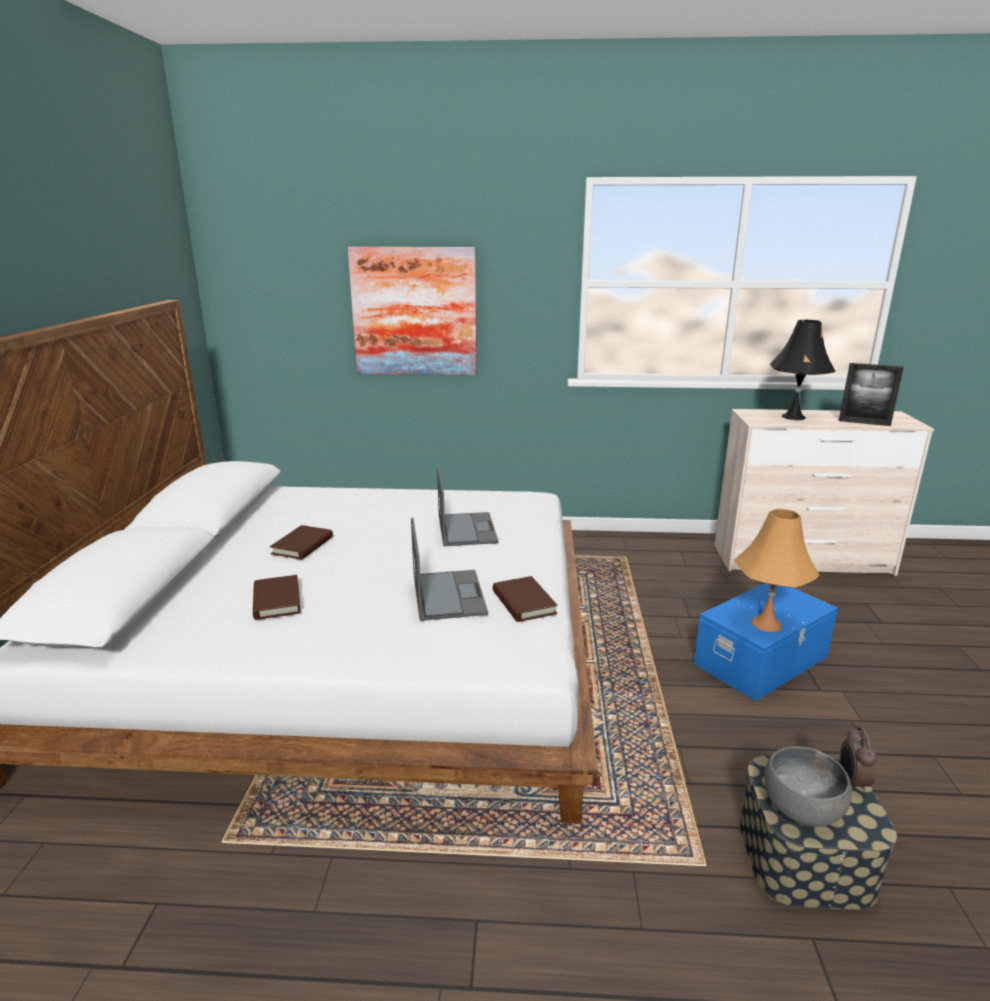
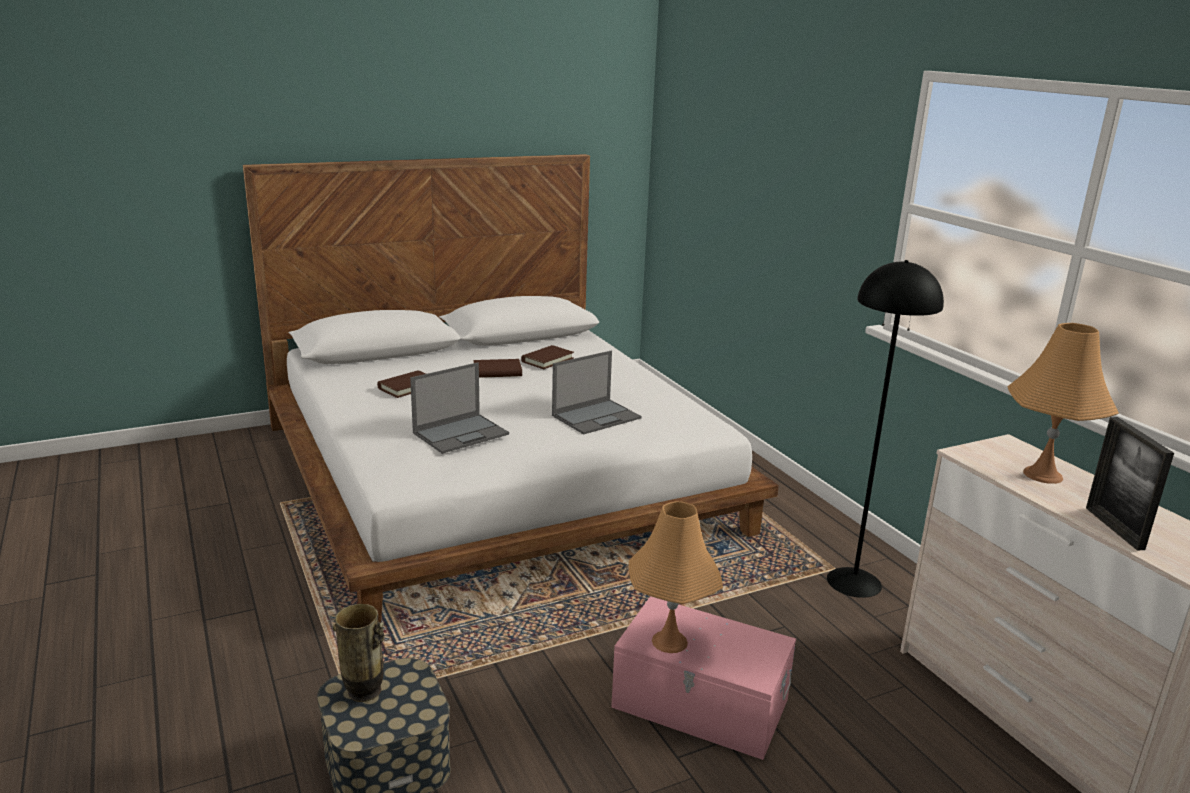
camera: 60 degrees right, 0 degrees up
(414, 312) = (766, 205): picture -> none
(523, 602) = (480, 465): brown book -> brown book (547, 360)
(644, 556) = (854, 581): none -> black floor lamp
(762, 661) = (700, 704): blue storage box -> pink storage box
(793, 417) = (1042, 475): black table lamp -> orange table lamp
(802, 808) = (364, 692): grey bowl -> vase
(851, 782) = (417, 720): alarm clock -> none

